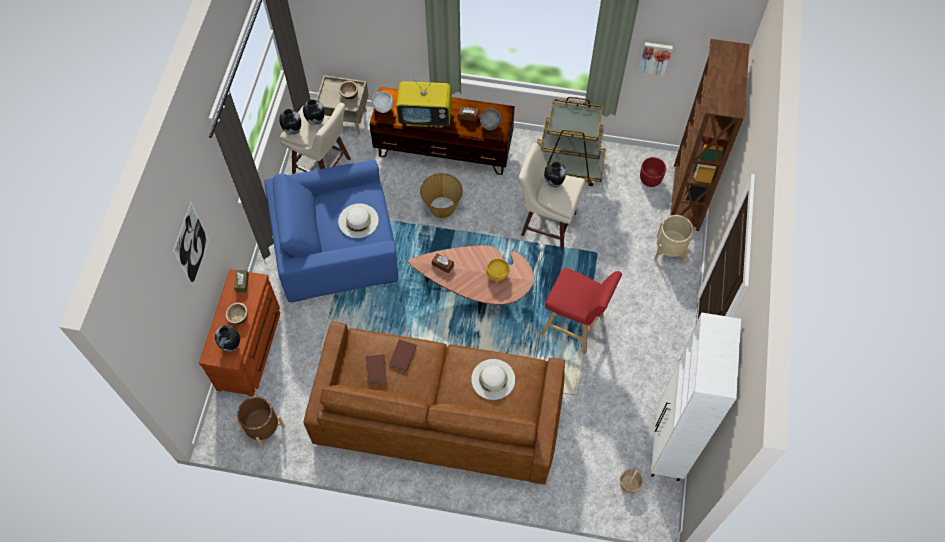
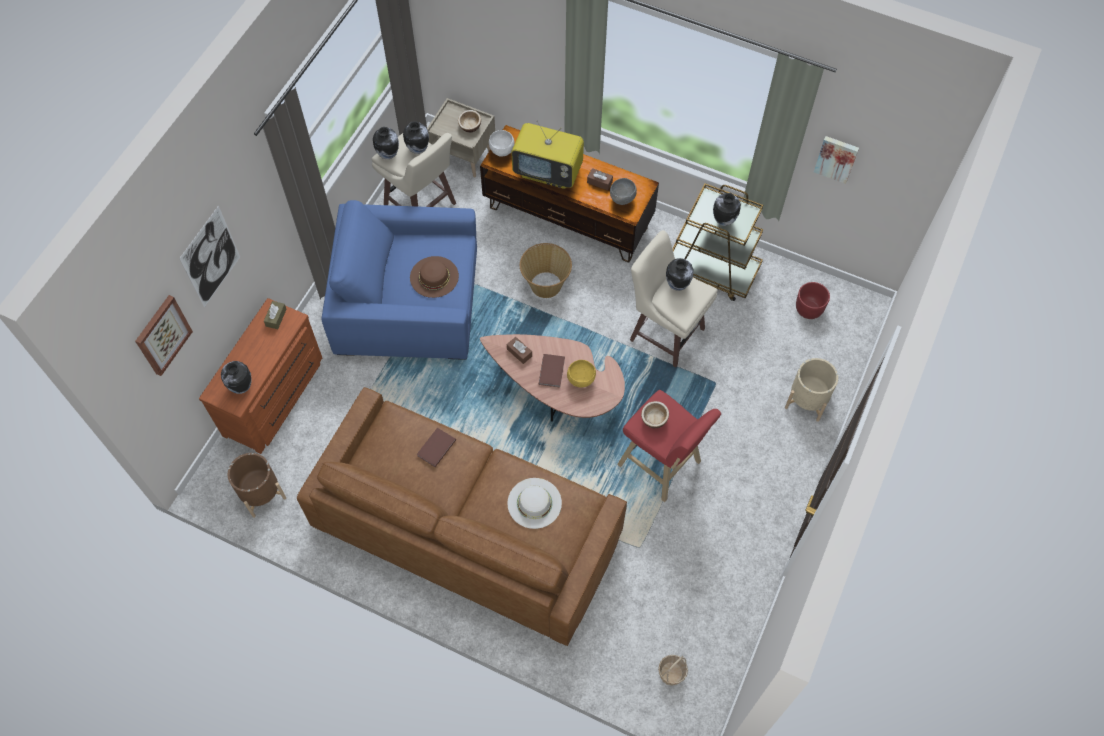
camera: 15 degrees right, 0 degrees up
(170, 317) = (162, 335): none -> picture
(238, 317) = (259, 356): bowl -> bowl (654, 419)
(358, 220) = (434, 276): white hat -> brown hat
(377, 369) = (401, 456): brown book -> brown book (552, 371)
(575, 125) = (723, 221): none -> vase
(667, 448) = (731, 642): white cabinet -> none
(685, 198) = (845, 341): brown bookcase -> none

